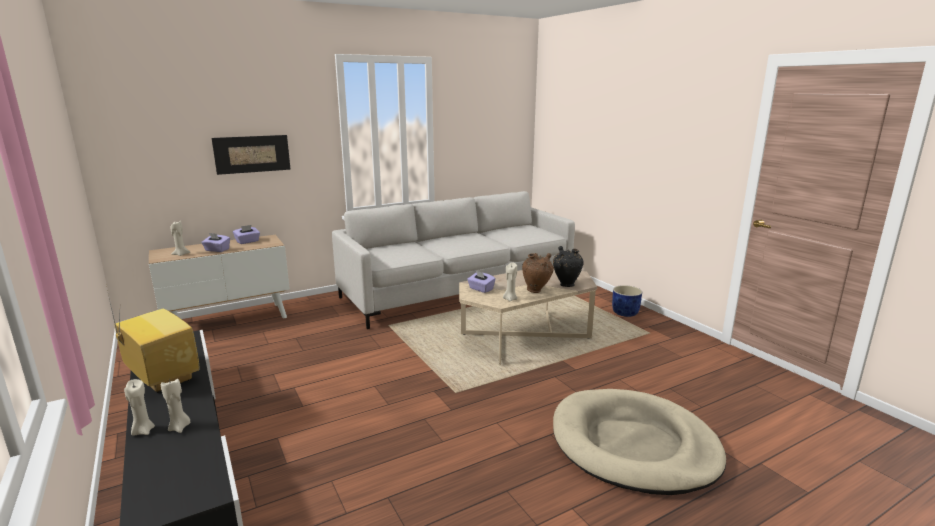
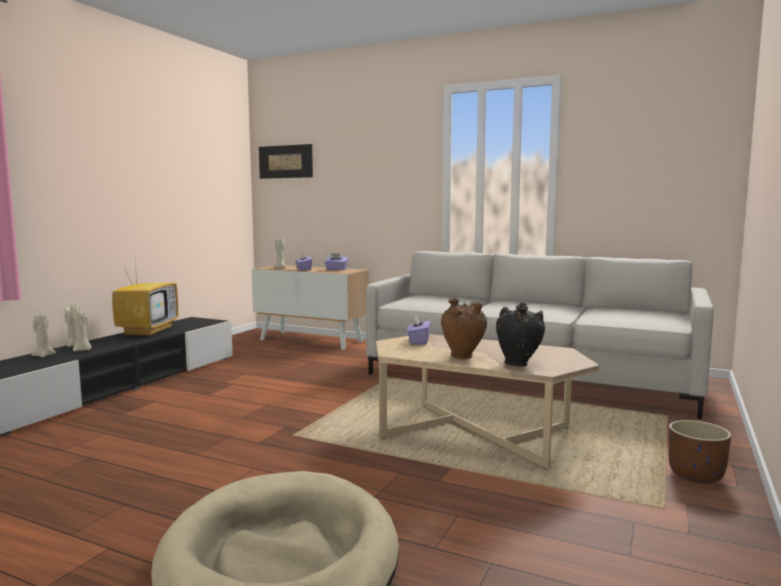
camera: 55 degrees right, 10 degrees down
(252, 154) = (360, 189): picture -> picture (285, 161)
(510, 299) = (412, 353): beige candle -> beige candle (43, 355)
(625, 313) = (696, 475): blue planter -> brown planter

